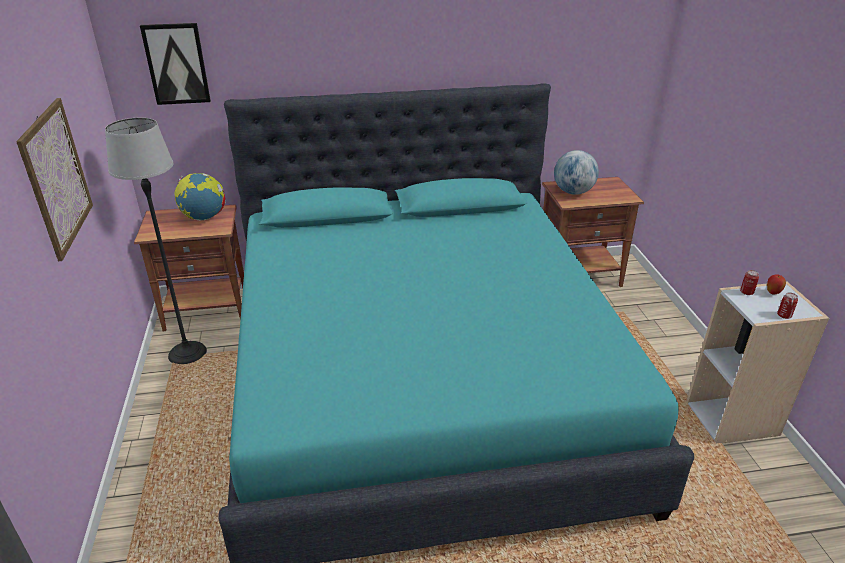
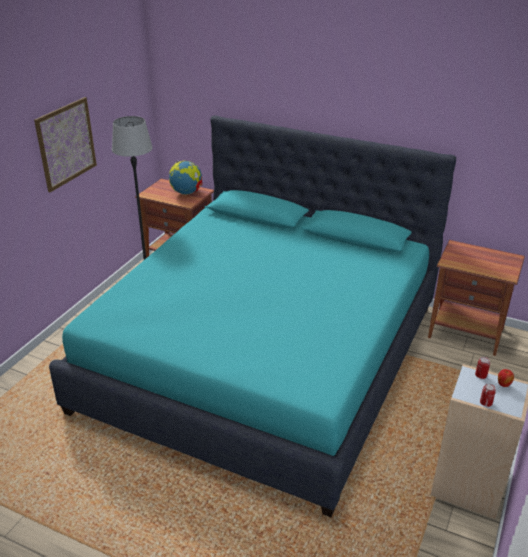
camera: 35 degrees right, 0 degrees up
(176, 64) = (190, 84): picture -> none
(573, 192) = (464, 255): globe -> none

